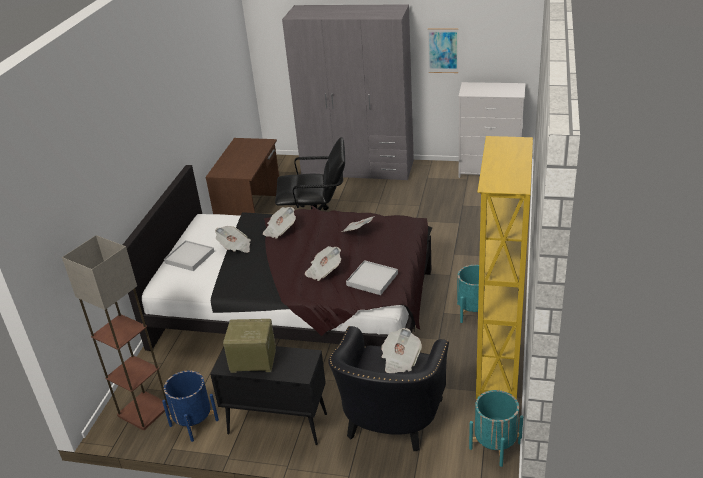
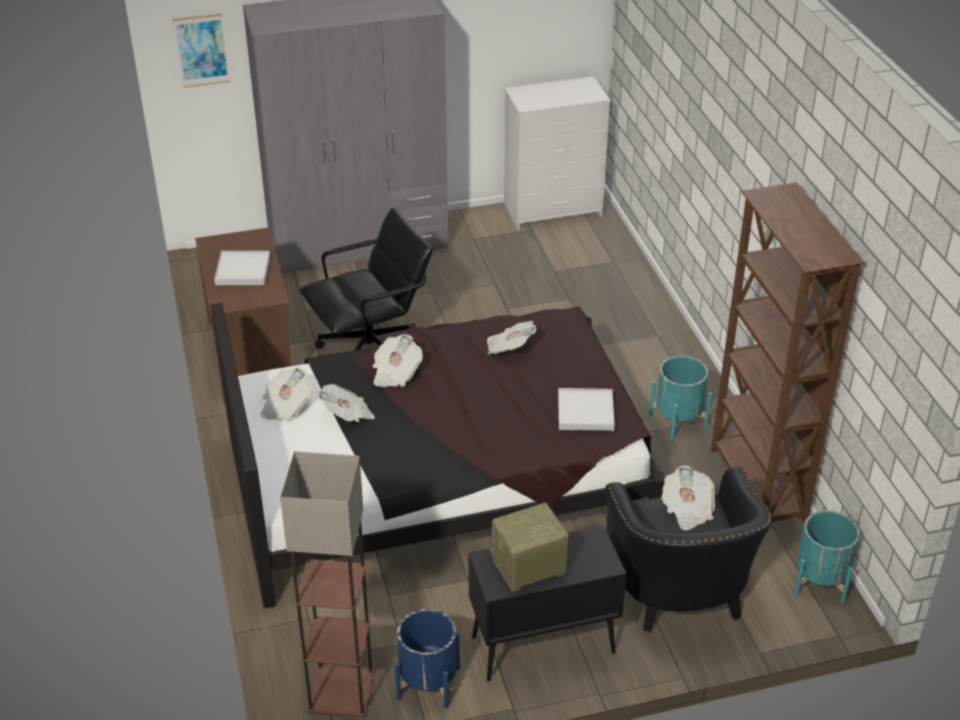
camera: 30 degrees left, 5 degrees up
(189, 257) = (290, 448): white tray -> white tray (242, 271)
(323, 271) = (511, 418): newspaper -> newspaper (285, 406)
(443, 50) = (476, 45): picture -> picture (202, 50)
(497, 368) = (757, 486): yellow bookcase -> brown bookcase

